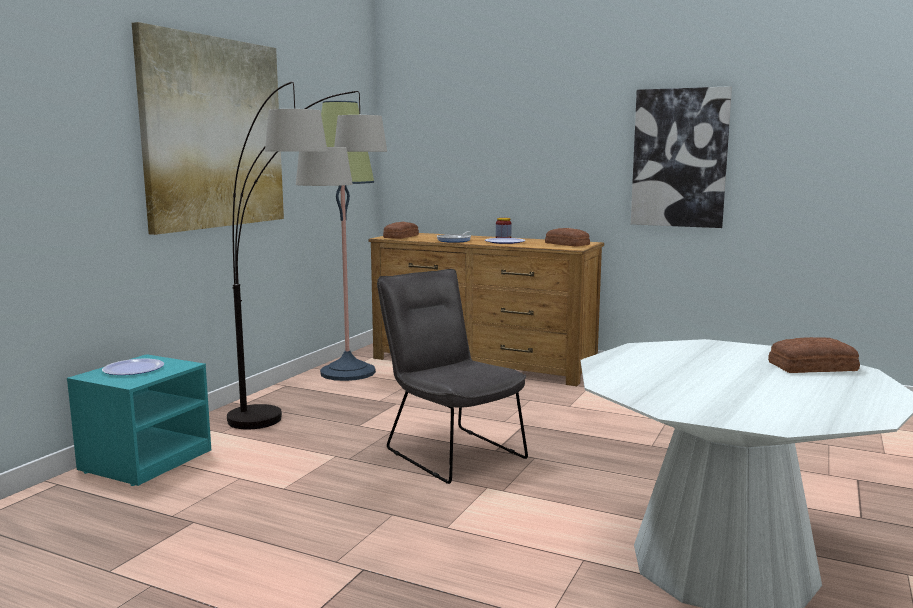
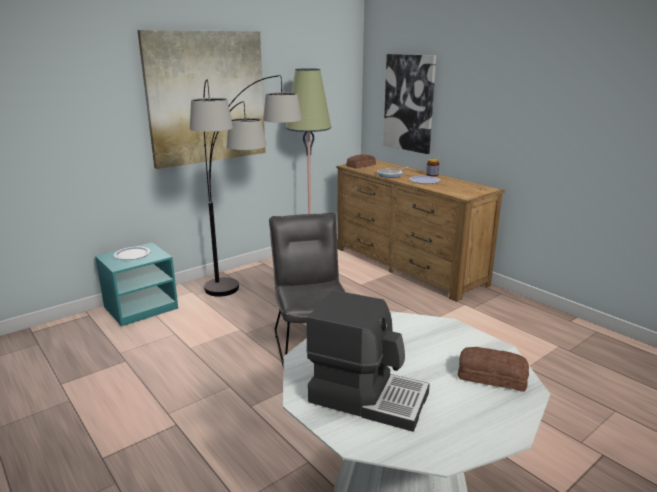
camera: 25 degrees right, 10 degrees up
(567, 244) = (469, 189): bread -> none
(679, 158) = (572, 127): picture -> picture (409, 103)
(730, 397) = (368, 396): none -> coffee machine

